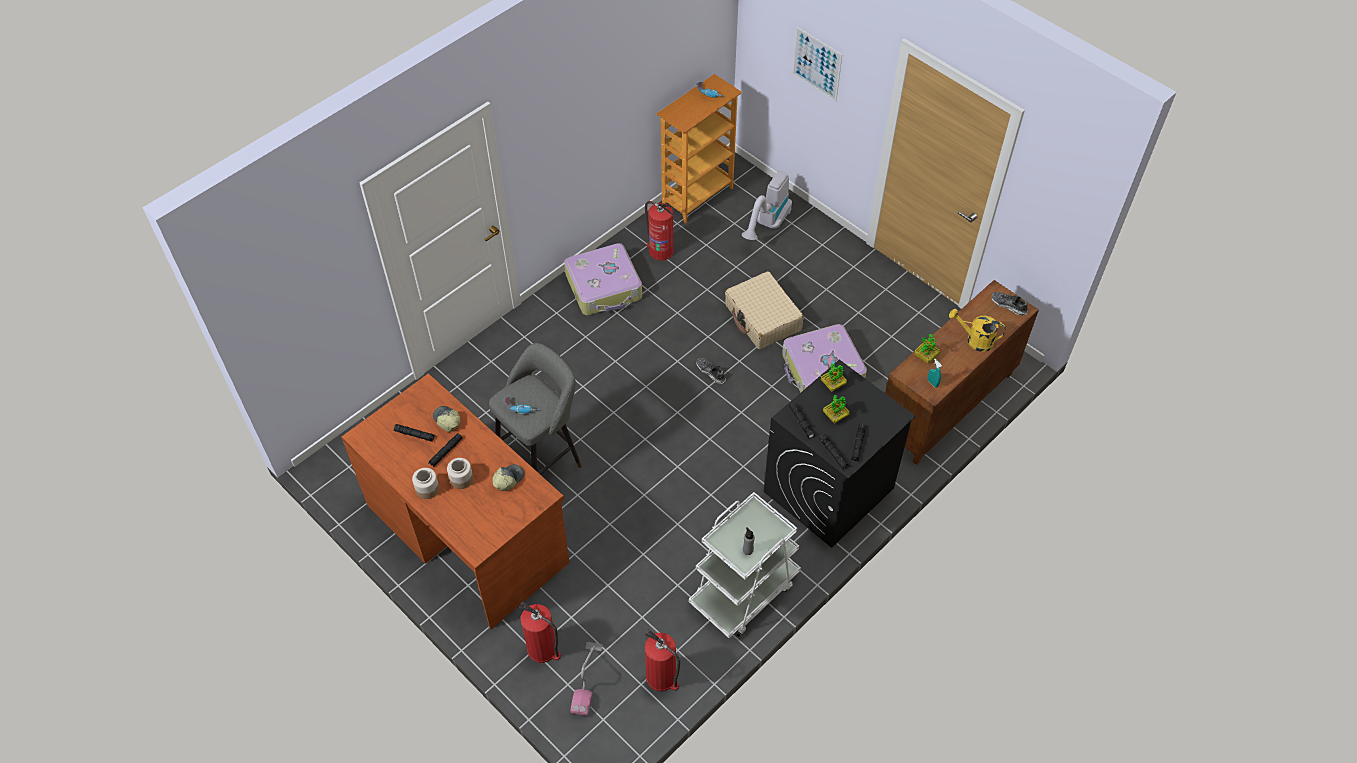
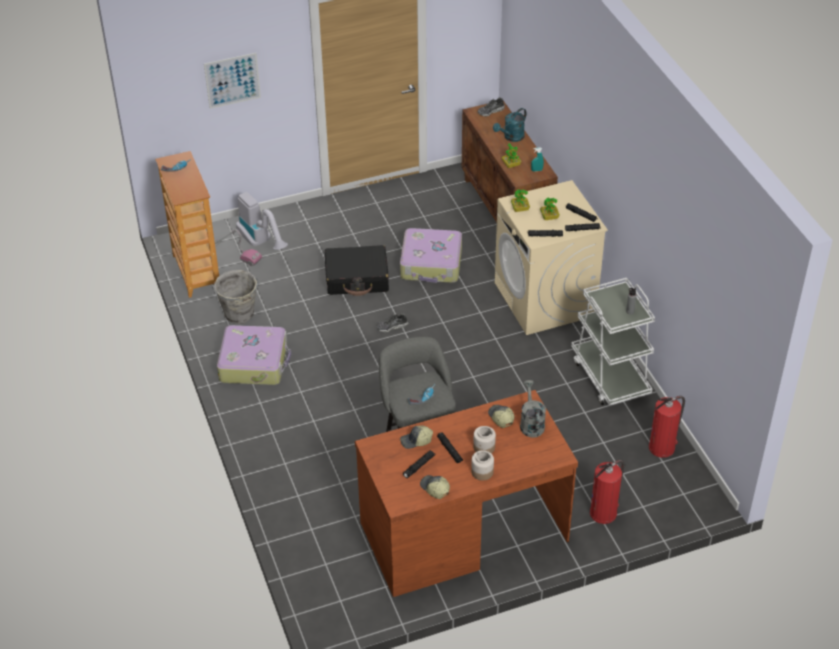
camera: 65 degrees left, 10 degrees down
(390, 458) = (434, 489): none -> cap
(512, 508) = (531, 423): none -> grey watering can
(587, 679) = (644, 493): vacuum cleaner -> vacuum cleaner (235, 253)
(660, 251) = (239, 314): fire extinguisher -> grey bucket
(763, 318) = (357, 278): beige suitcase -> black suitcase
(828, 490) = (545, 300): black washing machine -> beige washing machine
(975, 340) = (511, 137): yellow watering can -> turquoise watering can

